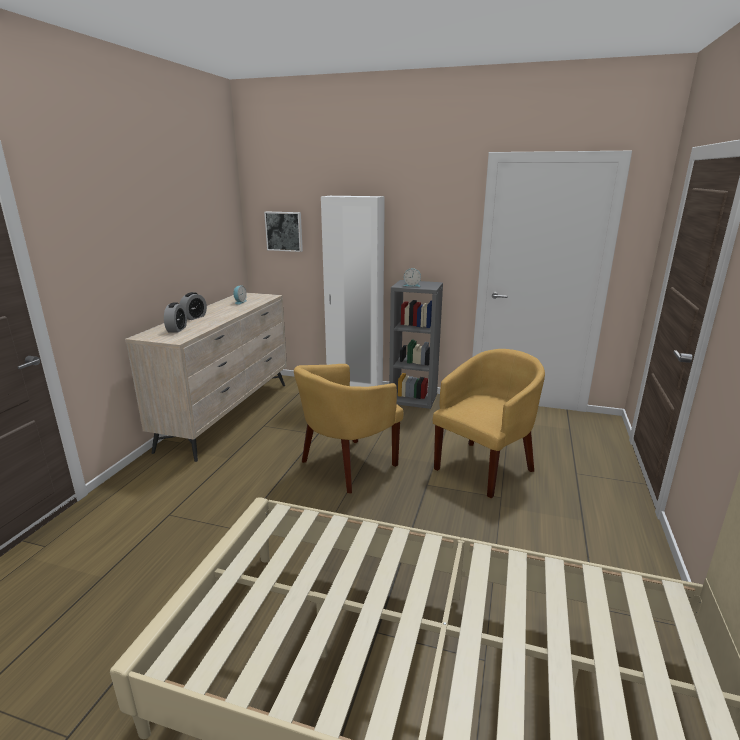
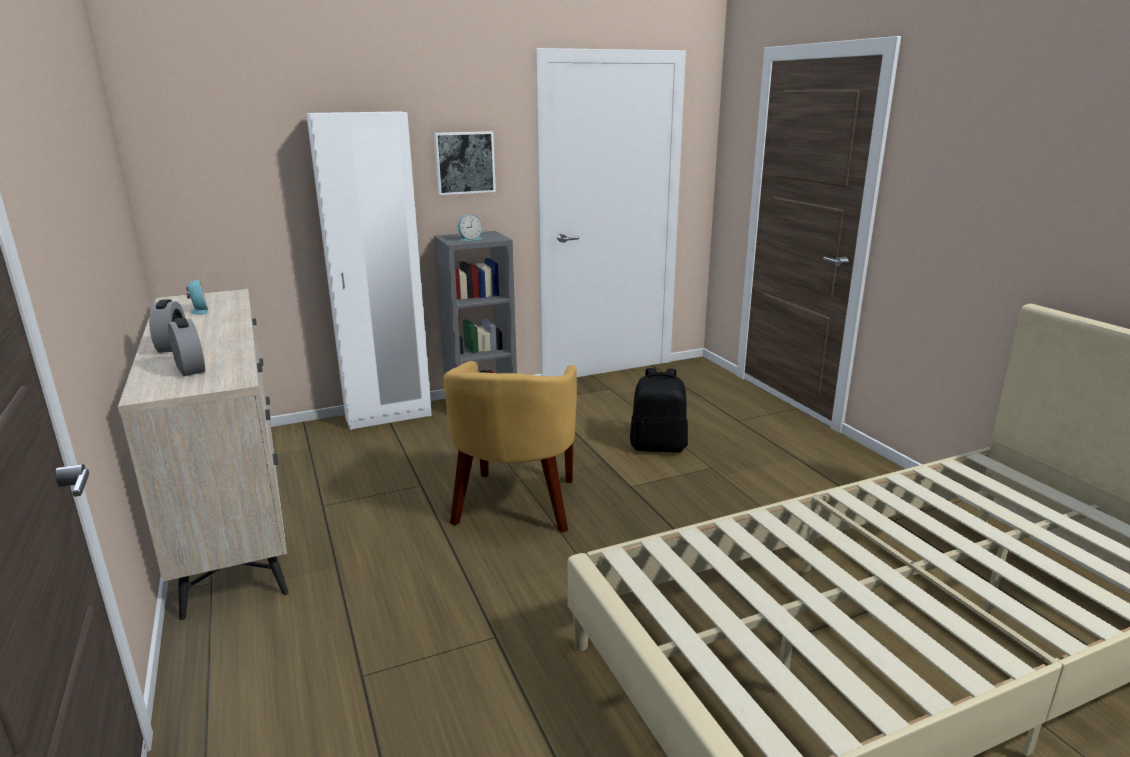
camera: 40 degrees left, 0 degrees up
(284, 231) = (220, 179): picture -> picture (464, 162)
(484, 467) = (658, 446): yellow armchair -> black backpack

